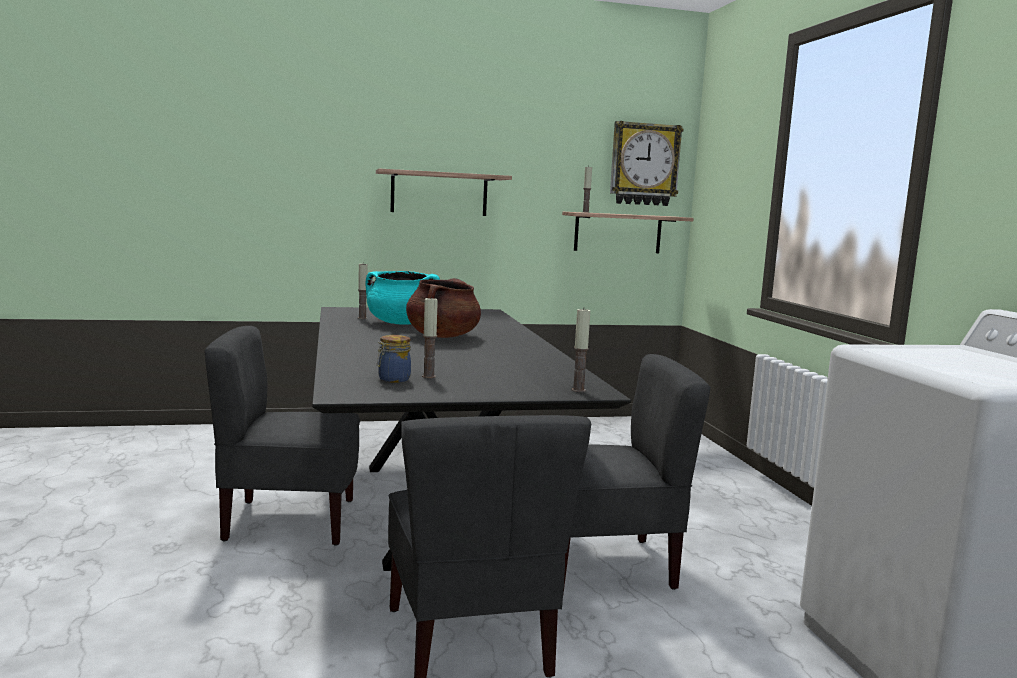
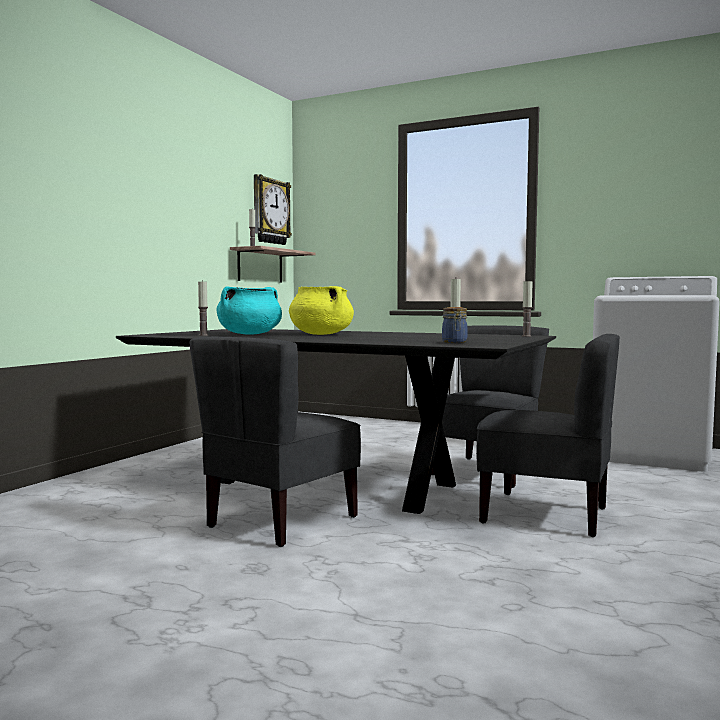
camera: 50 degrees left, 5 degrees down
(439, 193) = (151, 226): shelf -> none
(443, 336) = (321, 334): brown cooking pot -> yellow cooking pot

